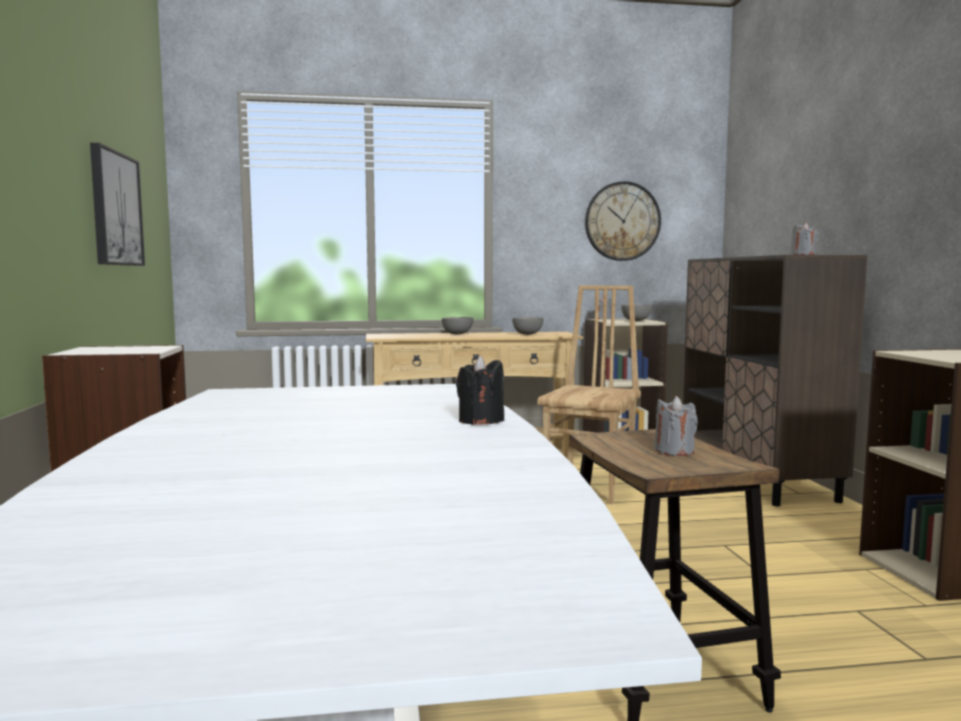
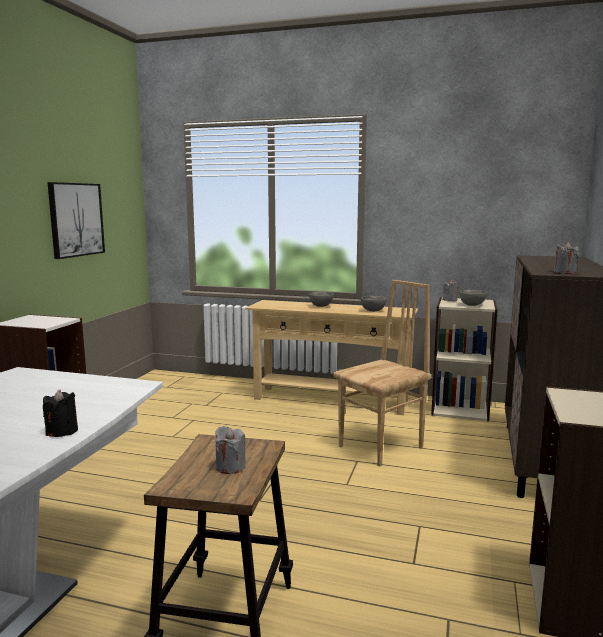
camera: 25 degrees right, 5 degrees up
(622, 221) = (479, 213): wall clock -> none

